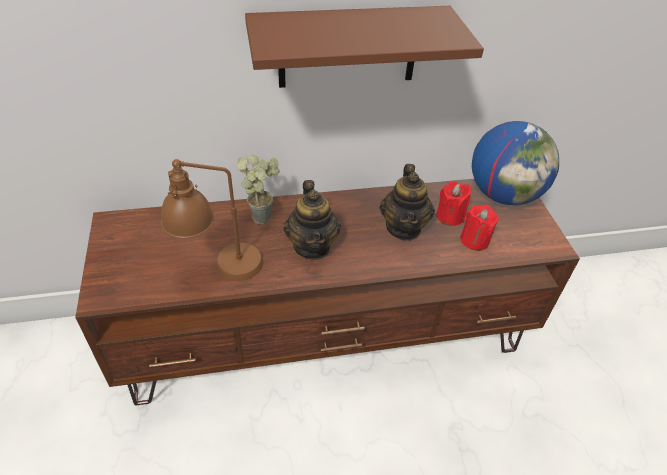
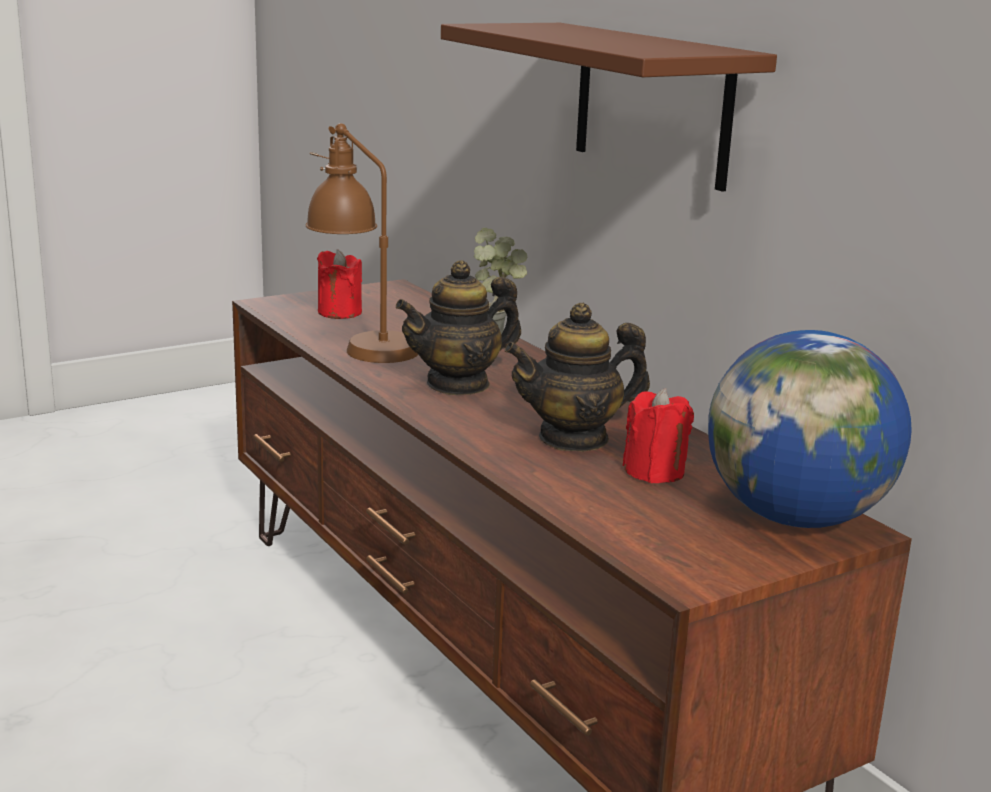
camera: 70 degrees right, 25 degrees down
(474, 240) = (610, 497): red candle -> red candle (339, 312)

